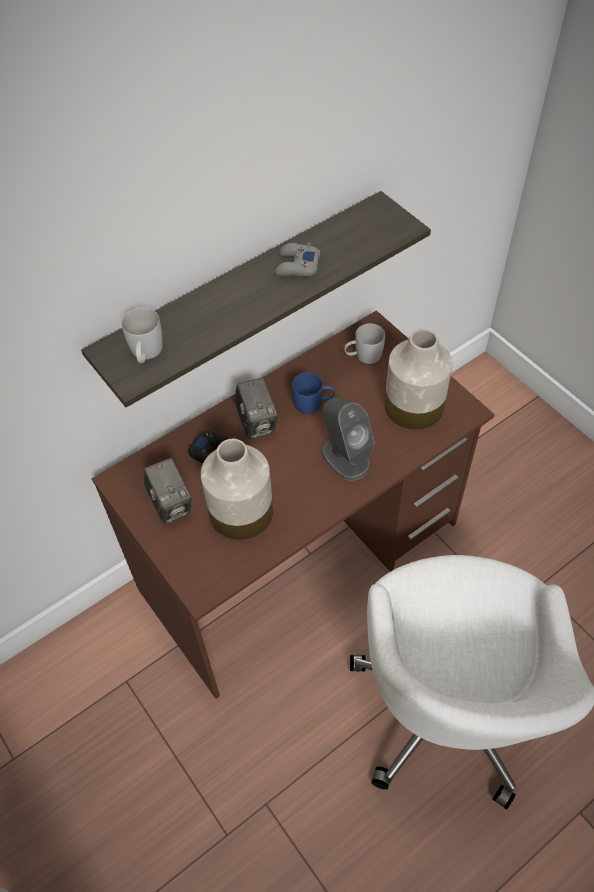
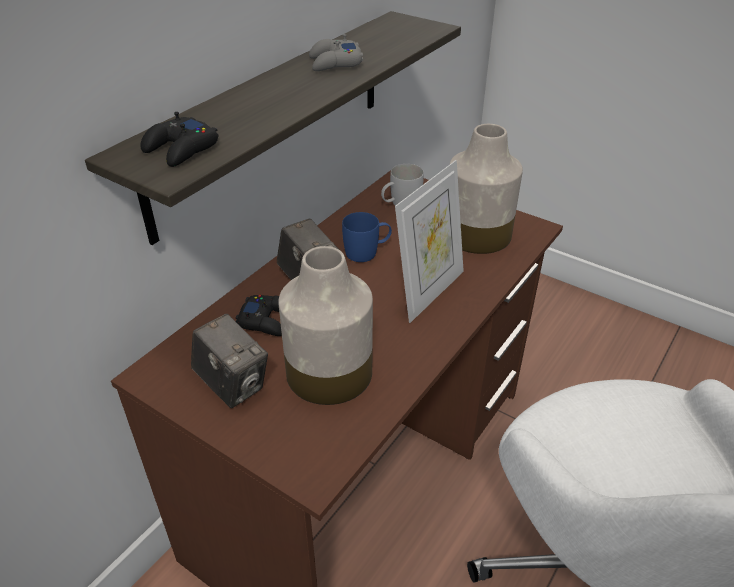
camera: 20 degrees left, 15 degrees down
(146, 354) = (181, 149): white mug -> black game controller
(345, 457) = (428, 292): grey speaker -> picture frame

